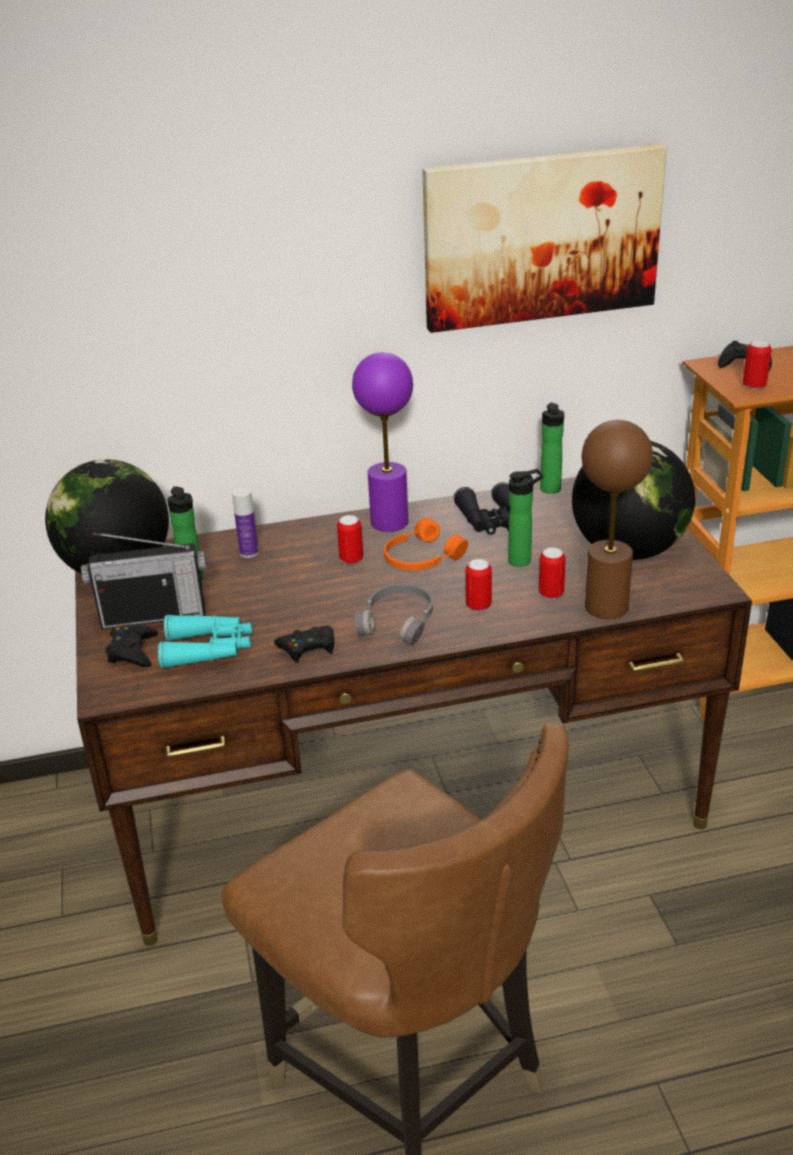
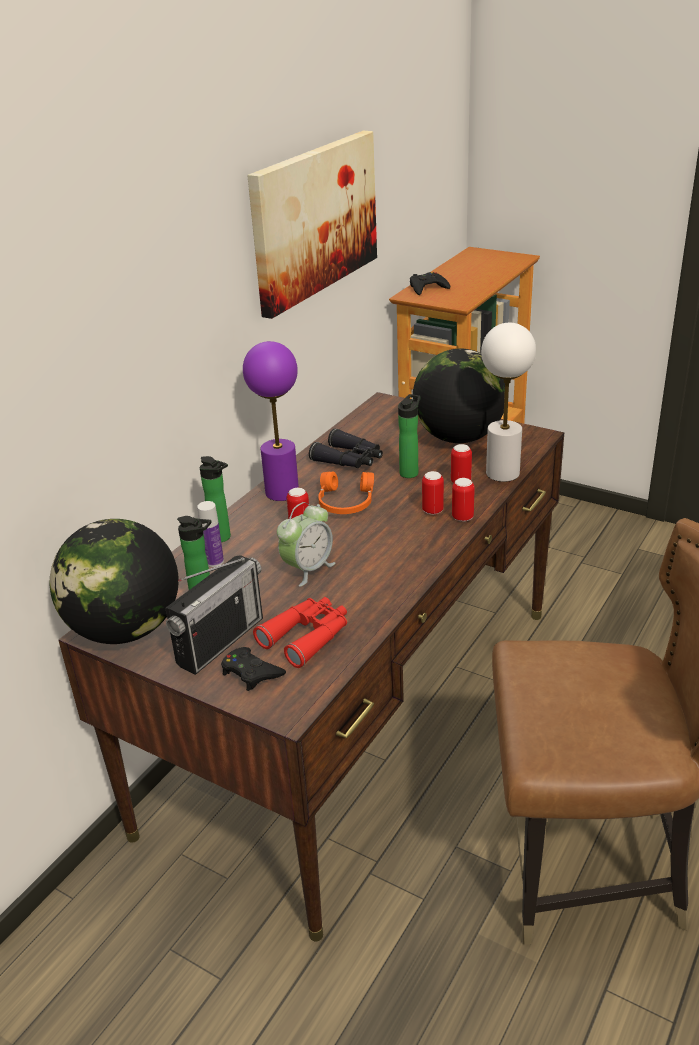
camera: 45 degrees left, 0 degrees up
(208, 649) = (307, 636): turquoise binoculars -> red binoculars
(297, 598) = (308, 569): none -> alarm clock
(308, 648) = (374, 594): black game controller -> none
(398, 622) = (402, 546): grey headphones -> none
(551, 491) = (353, 425): bottle -> bottle (223, 538)
(607, 607) = (503, 473): brown table lamp -> white table lamp
(754, 386) = (457, 298): can -> can (462, 517)

